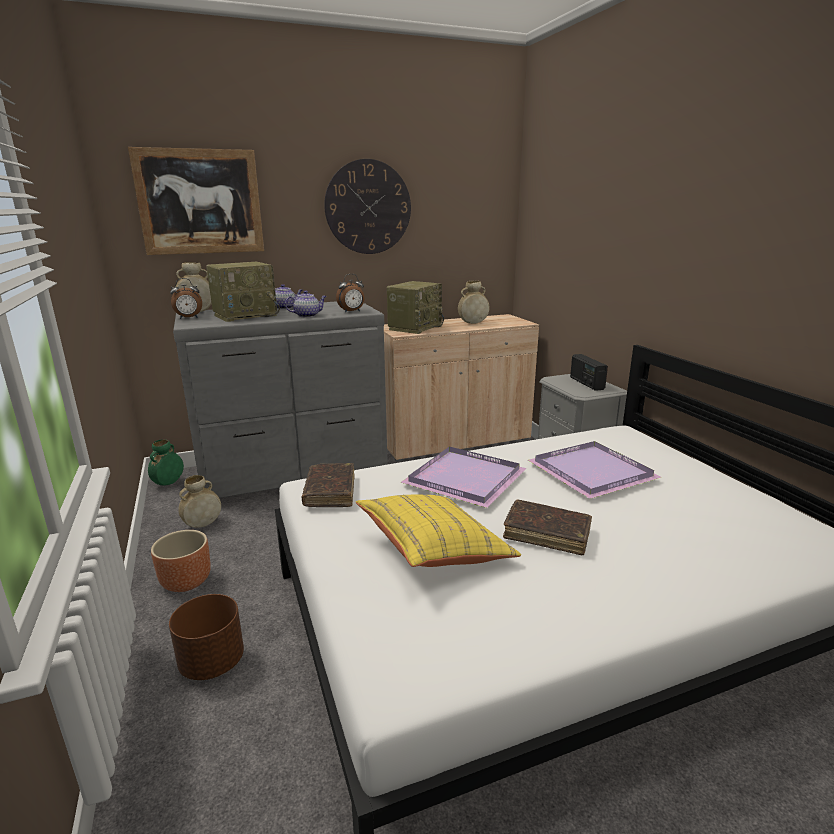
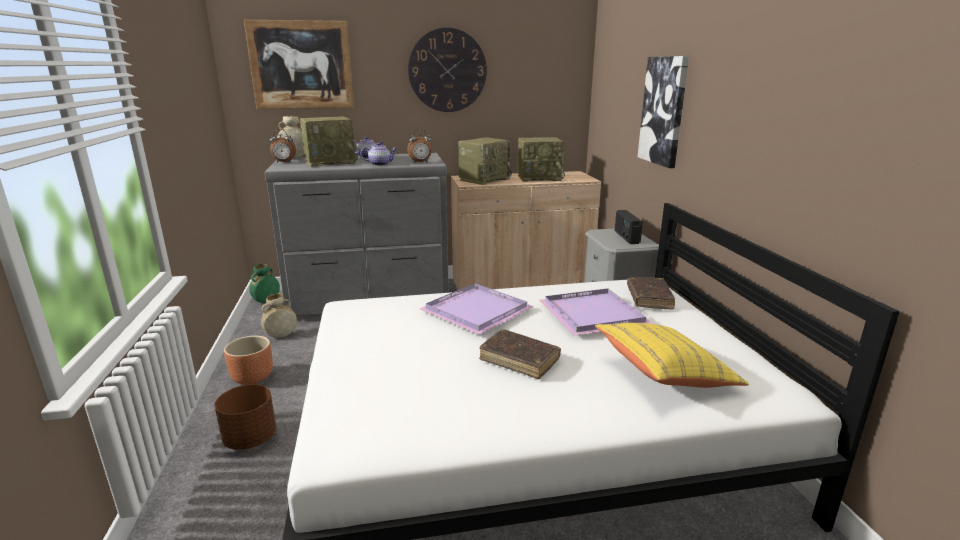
camera: 10 degrees right, 0 degrees up
(330, 492) = (359, 312): brown book -> brown book (649, 298)
(434, 551) = (418, 363): yellow pillow -> yellow pillow (664, 374)
(473, 323) = (540, 178): beige vase -> radio
(625, 247) = (664, 111): none -> picture

